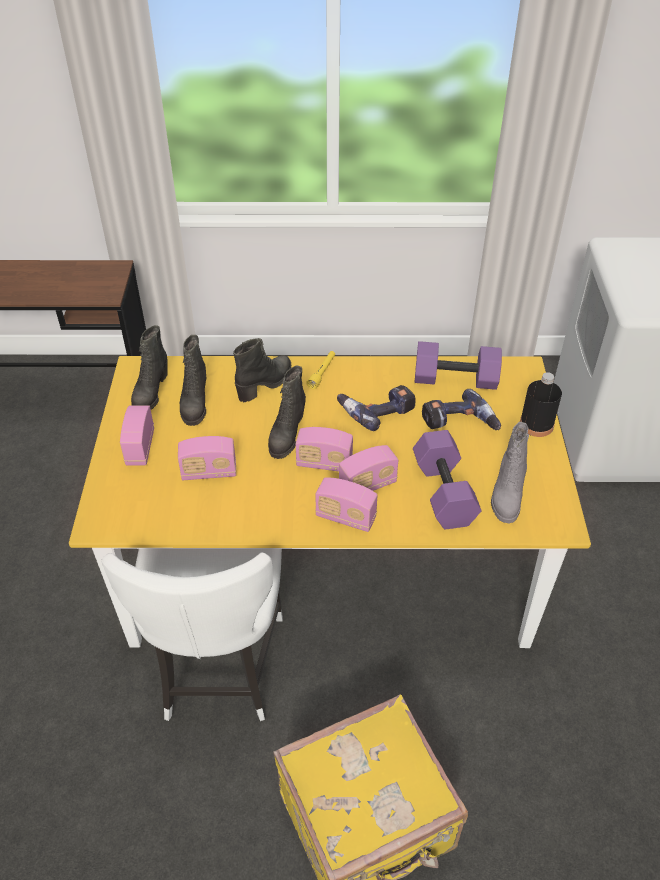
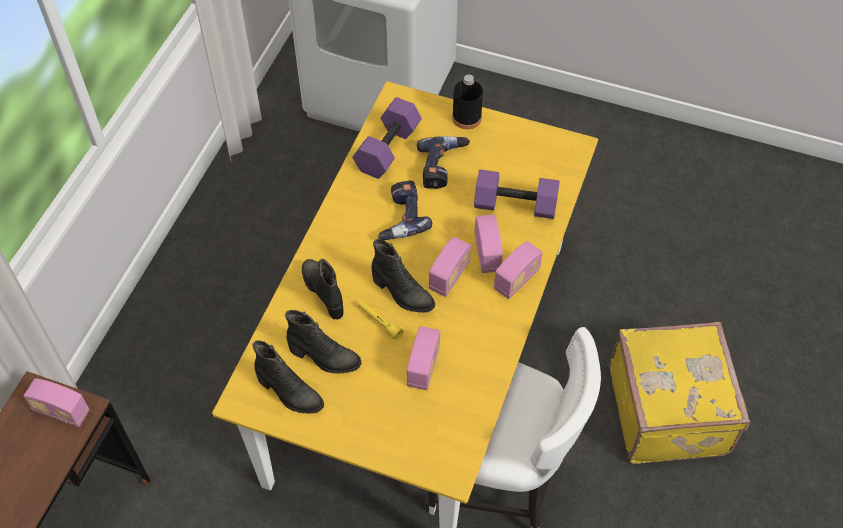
camera: 70 degrees left, 10 degrees up
(140, 448) = (366, 418): radio -> radio (61, 411)
(322, 373) = (331, 243): yellow flashlight -> yellow flashlight (379, 322)
(506, 495) = (534, 167): grey boot -> none

